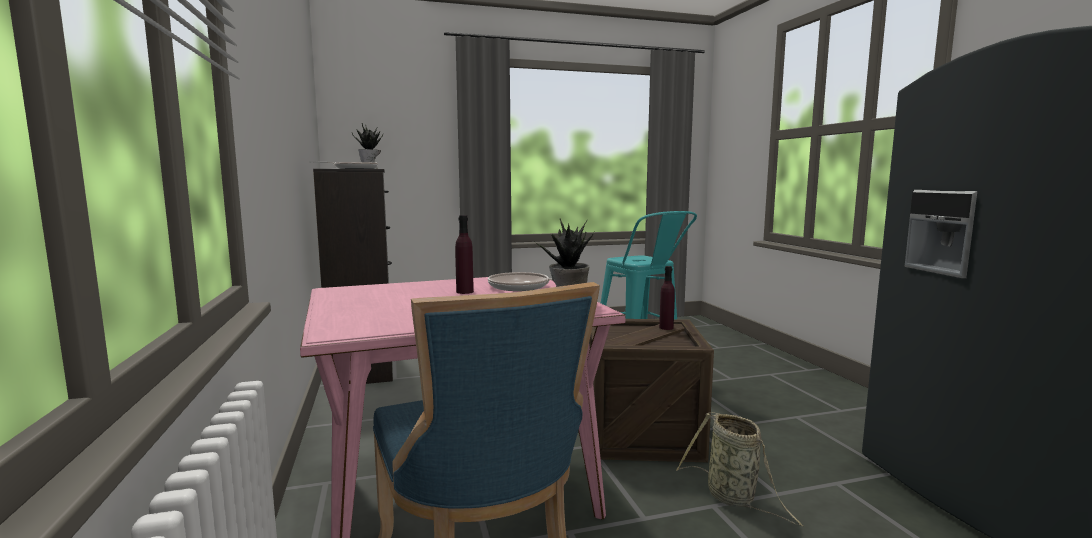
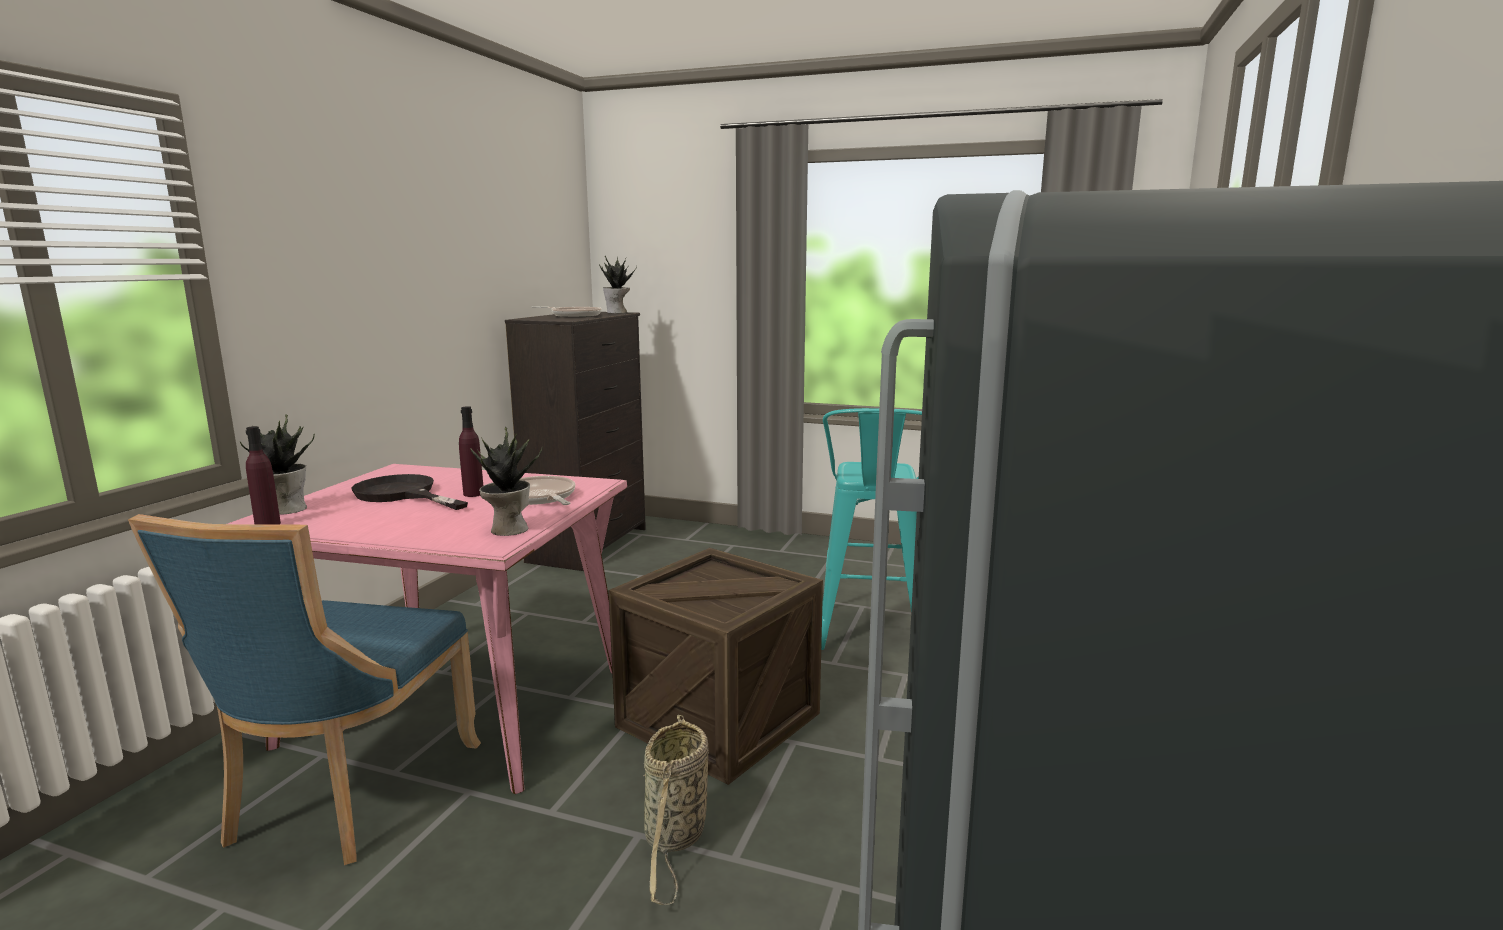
camera: 35 degrees right, 5 degrees up
(333, 321) = (286, 509): none -> potted plant
(407, 300) = (402, 494): none -> black frying pan
(666, 328) = (765, 584): purple bottle -> purple bottle (267, 524)

